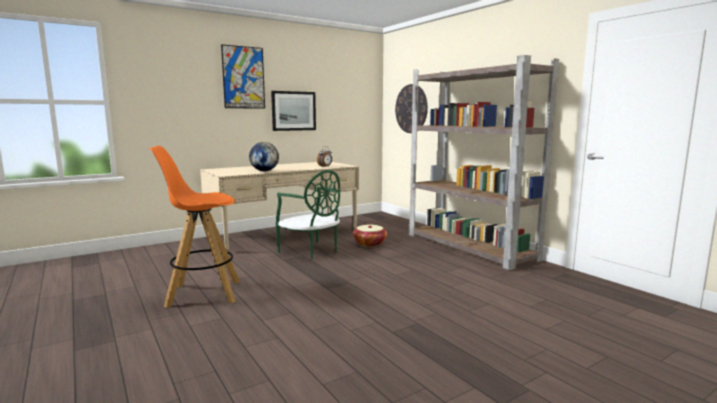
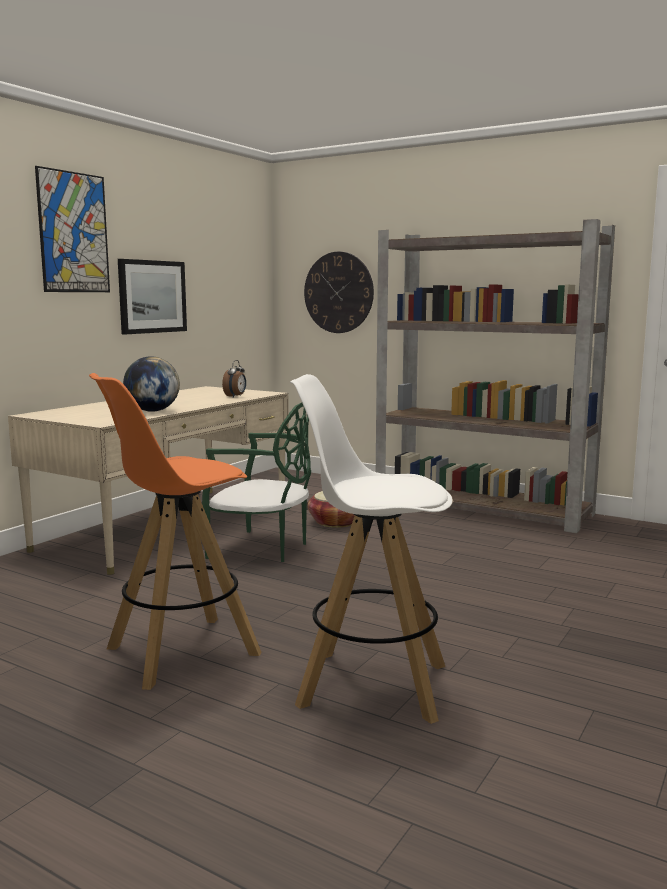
camera: 25 degrees left, 0 degrees up
(261, 328) = (371, 684): none -> white stool

